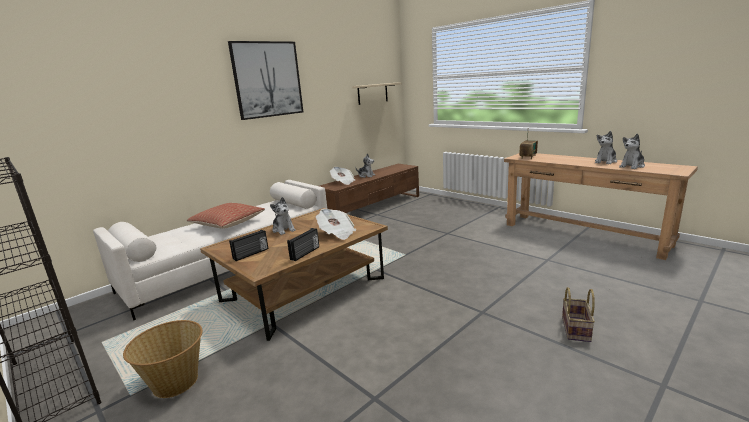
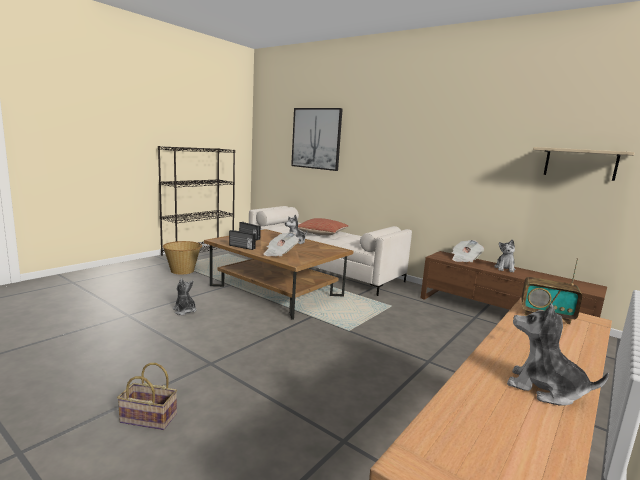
camera: 80 degrees right, 5 degrees down
(267, 79) = (419, 128): picture -> picture (316, 138)
(632, 166) = (492, 411): plush toy -> plush toy (185, 311)

